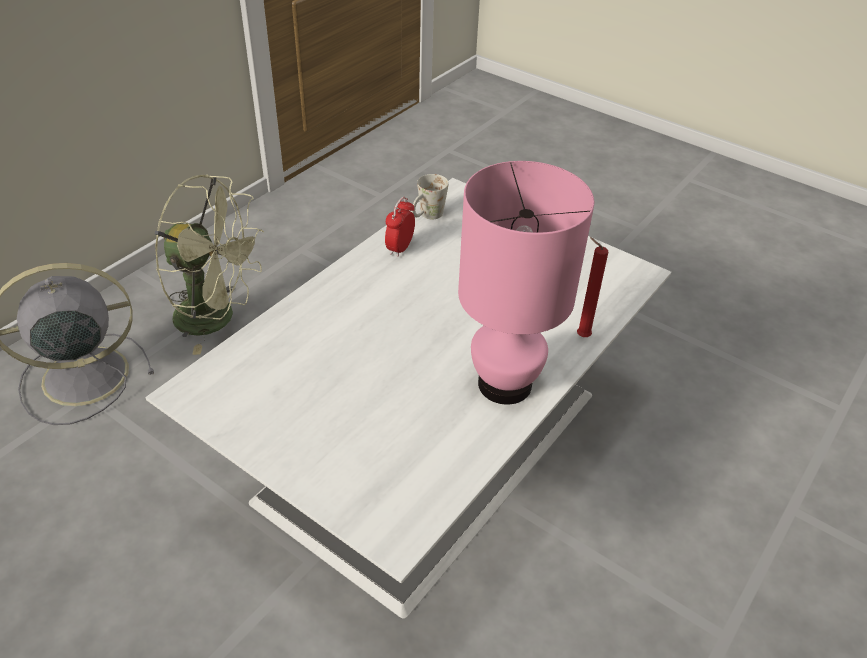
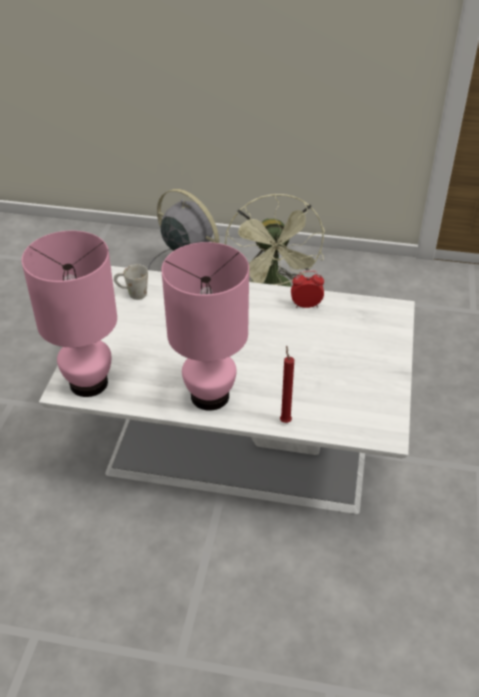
camera: 65 degrees right, 0 degrees up
(399, 502) = (88, 382): none -> pink table lamp
(427, 216) = (353, 305): white mug -> white mug (132, 293)

